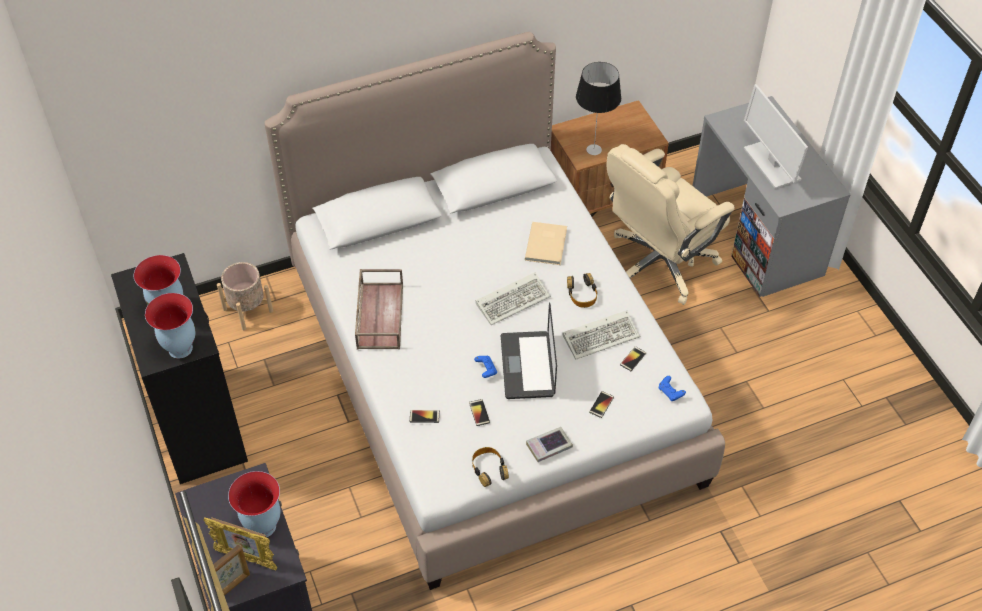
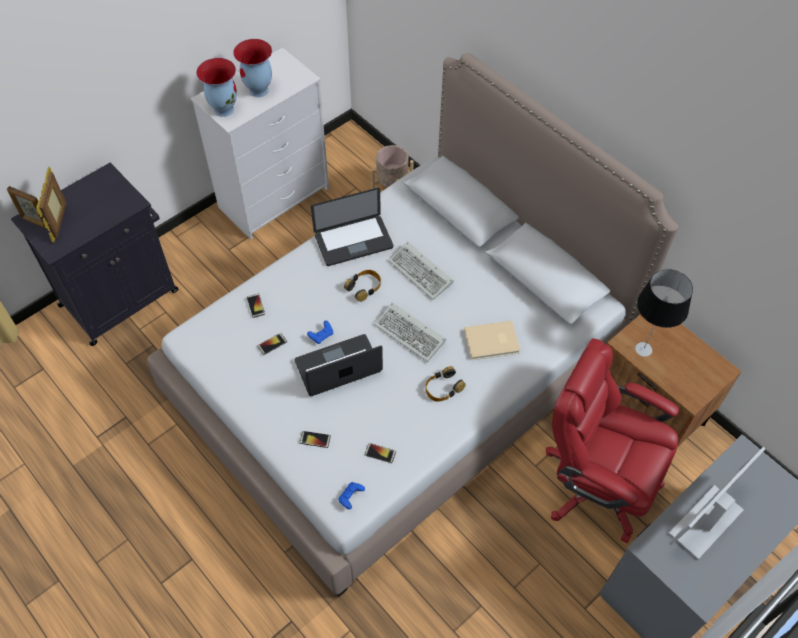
camera: 70 degrees right, 5 degrees up
(198, 423) = (274, 197): black dresser -> white dresser
(262, 526) = (91, 222): vase -> none
(379, 315) = (353, 241): brown tray -> laptop
(489, 469) = (216, 369): headphones -> headphones (364, 287)
(549, 446) = (254, 409): book -> none
(602, 336) = (398, 418): keyboard -> keyboard (422, 273)
(659, 263) = (595, 482): beige office chair -> red office chair

